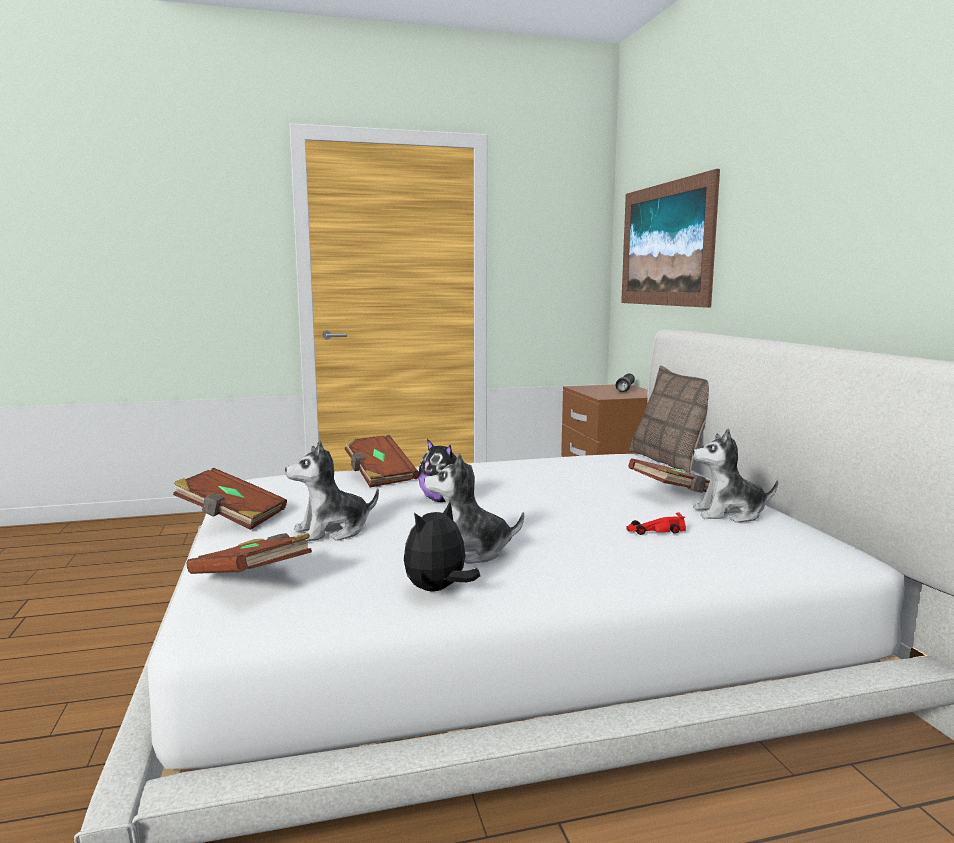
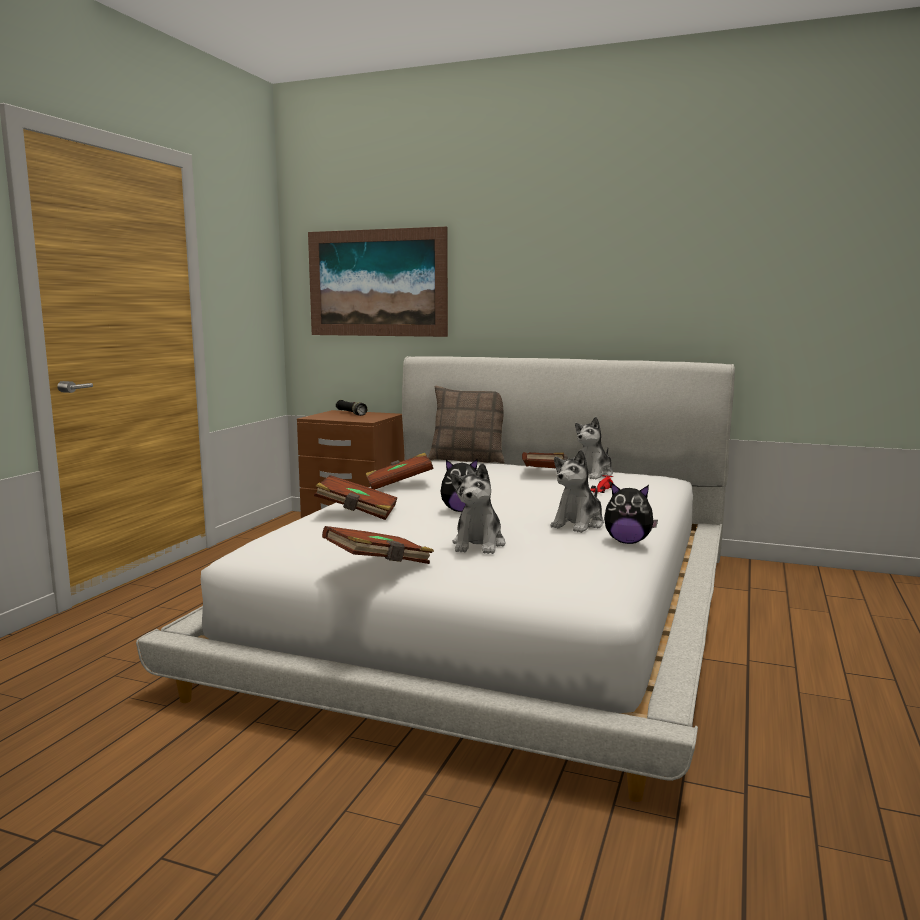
camera: 55 degrees left, 0 degrees up
(252, 579) = (546, 576): brown book -> brown book (399, 485)
(438, 590) = (628, 542): plush toy -> plush toy turned 60 degrees counterclockwise

